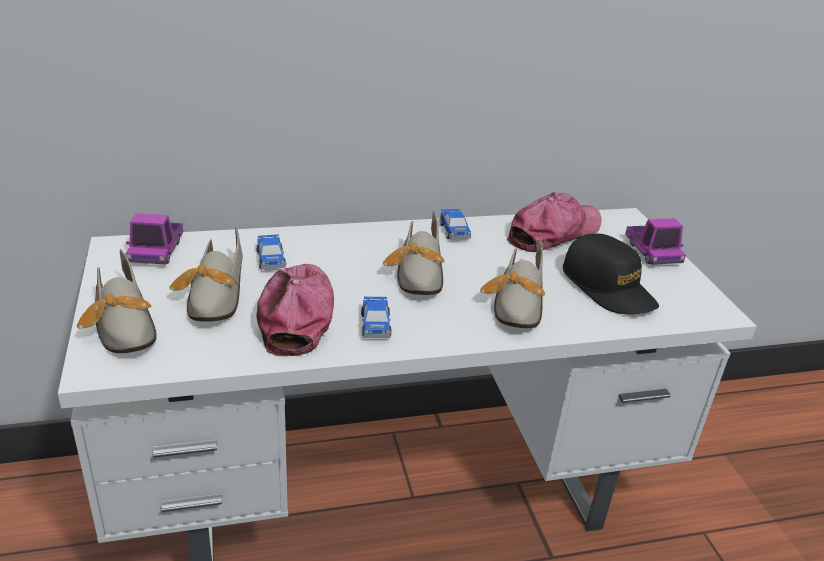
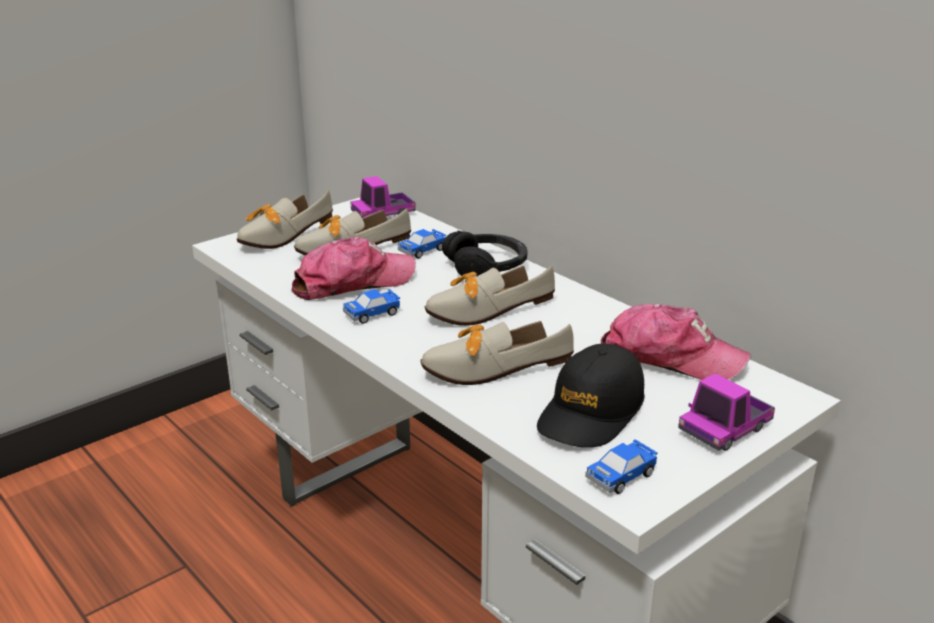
camera: 65 degrees right, 5 degrees down
(343, 244) = (486, 268): none -> black headphones
(454, 231) = (588, 306): toy car -> toy car (621, 476)

